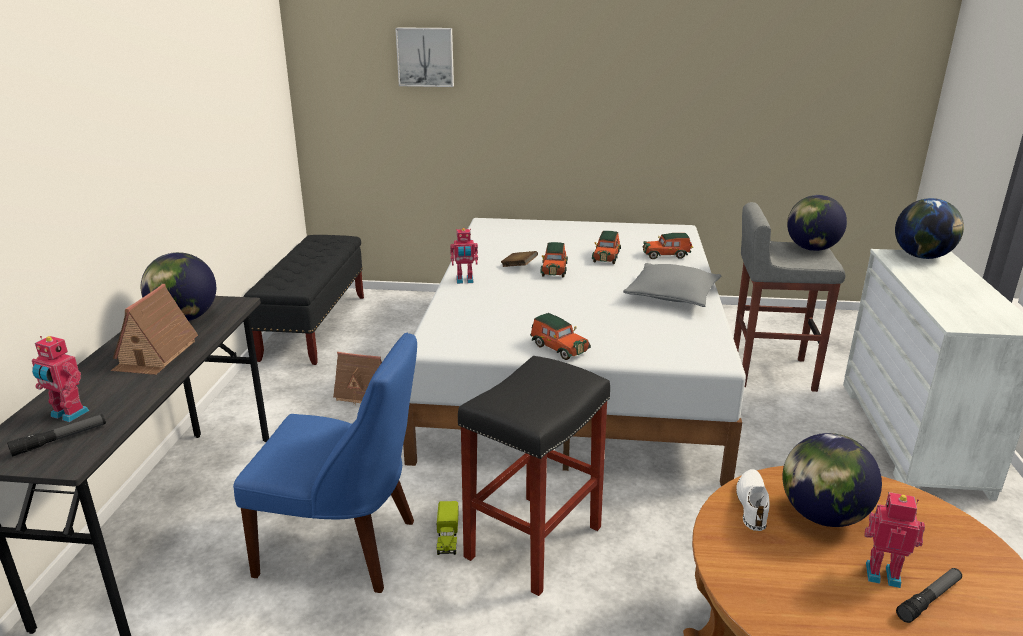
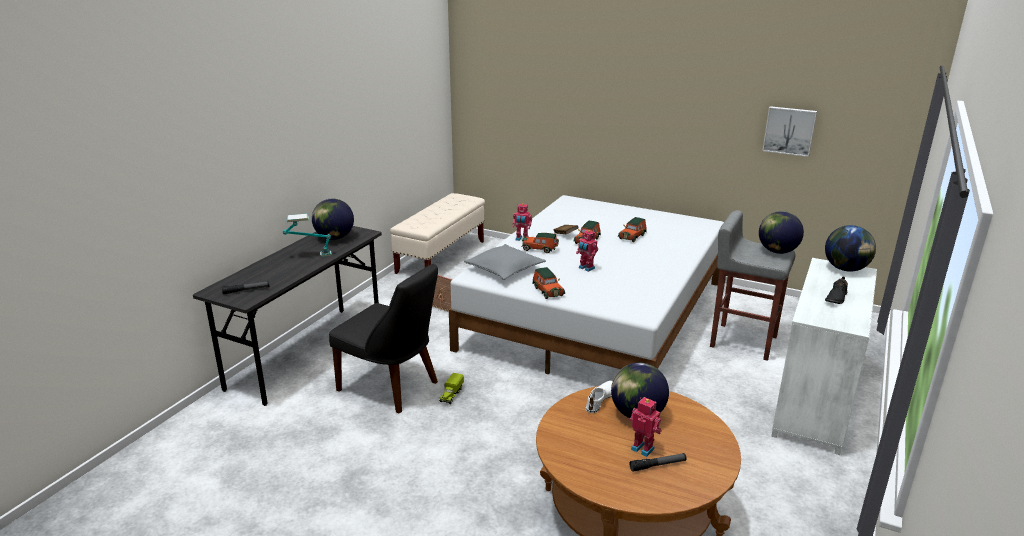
camera: 20 degrees right, 0 degrees up
(67, 415) = (254, 279): toy robot -> toy robot (586, 268)
(155, 355) = (309, 256): toy house -> table lamp
(314, 327) = (441, 257): black bench -> beige bench
(344, 548) = (391, 387): blue chair -> black chair
(425, 57) = (538, 78): picture -> picture (789, 130)
(534, 540) = (500, 407): black stool -> none
(667, 255) = (678, 241): toy car -> toy car (540, 249)
(672, 295) = (654, 270): grey pillow -> grey pillow (504, 269)
(955, 293) = (835, 298): none -> black shoe

